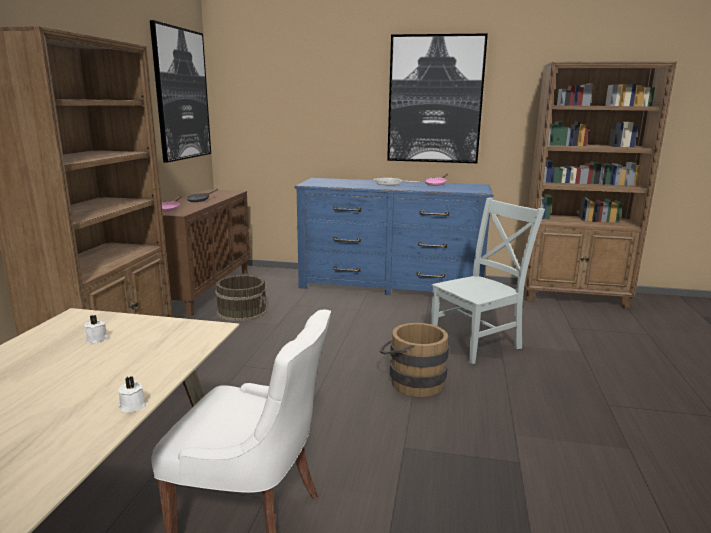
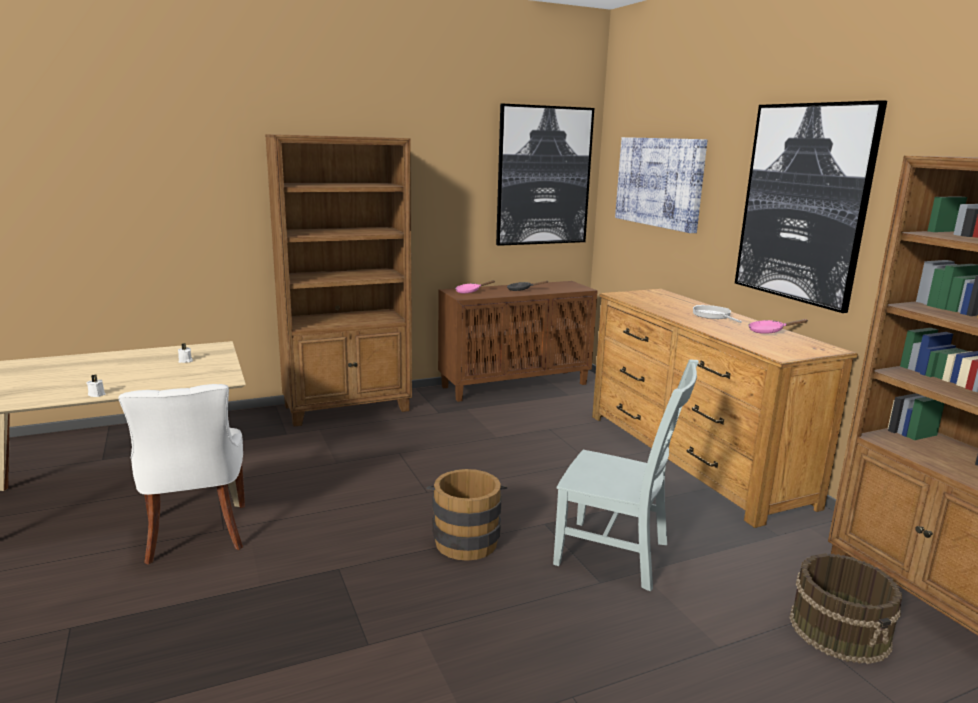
camera: 55 degrees right, 0 degrees up
(242, 311) = (498, 414): brown bucket -> brown bucket (840, 630)
(292, 95) = (660, 182): none -> picture
(391, 285) = (692, 457): blue dresser -> brown dresser

